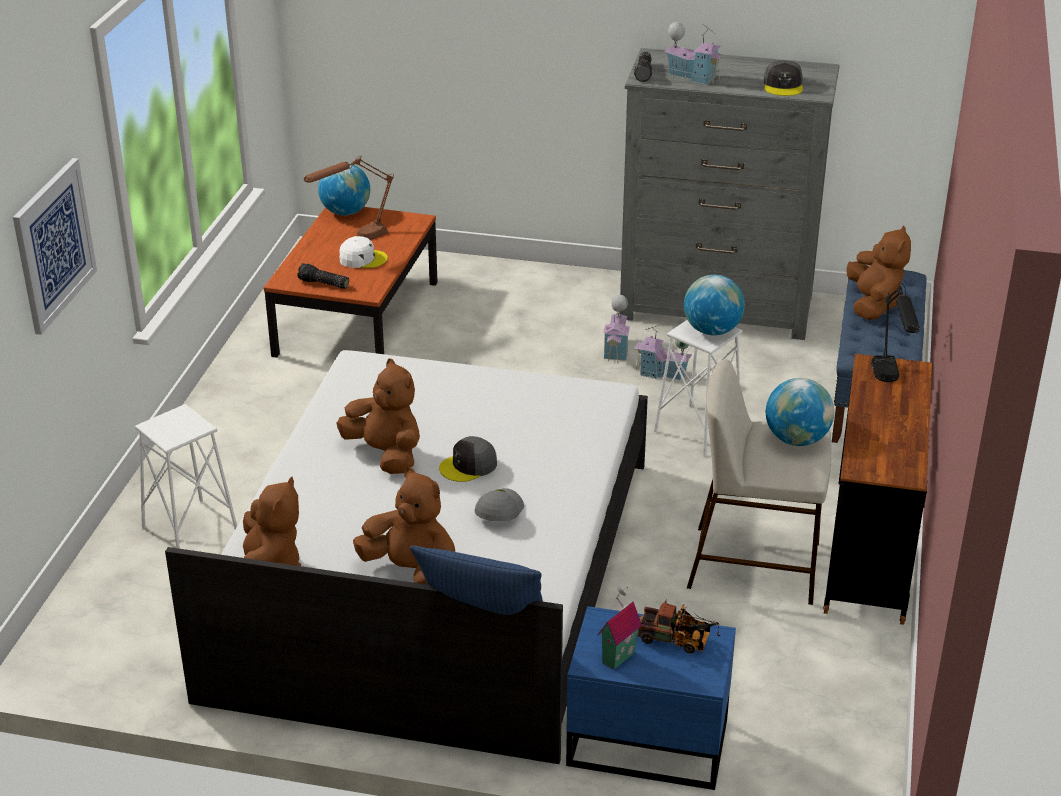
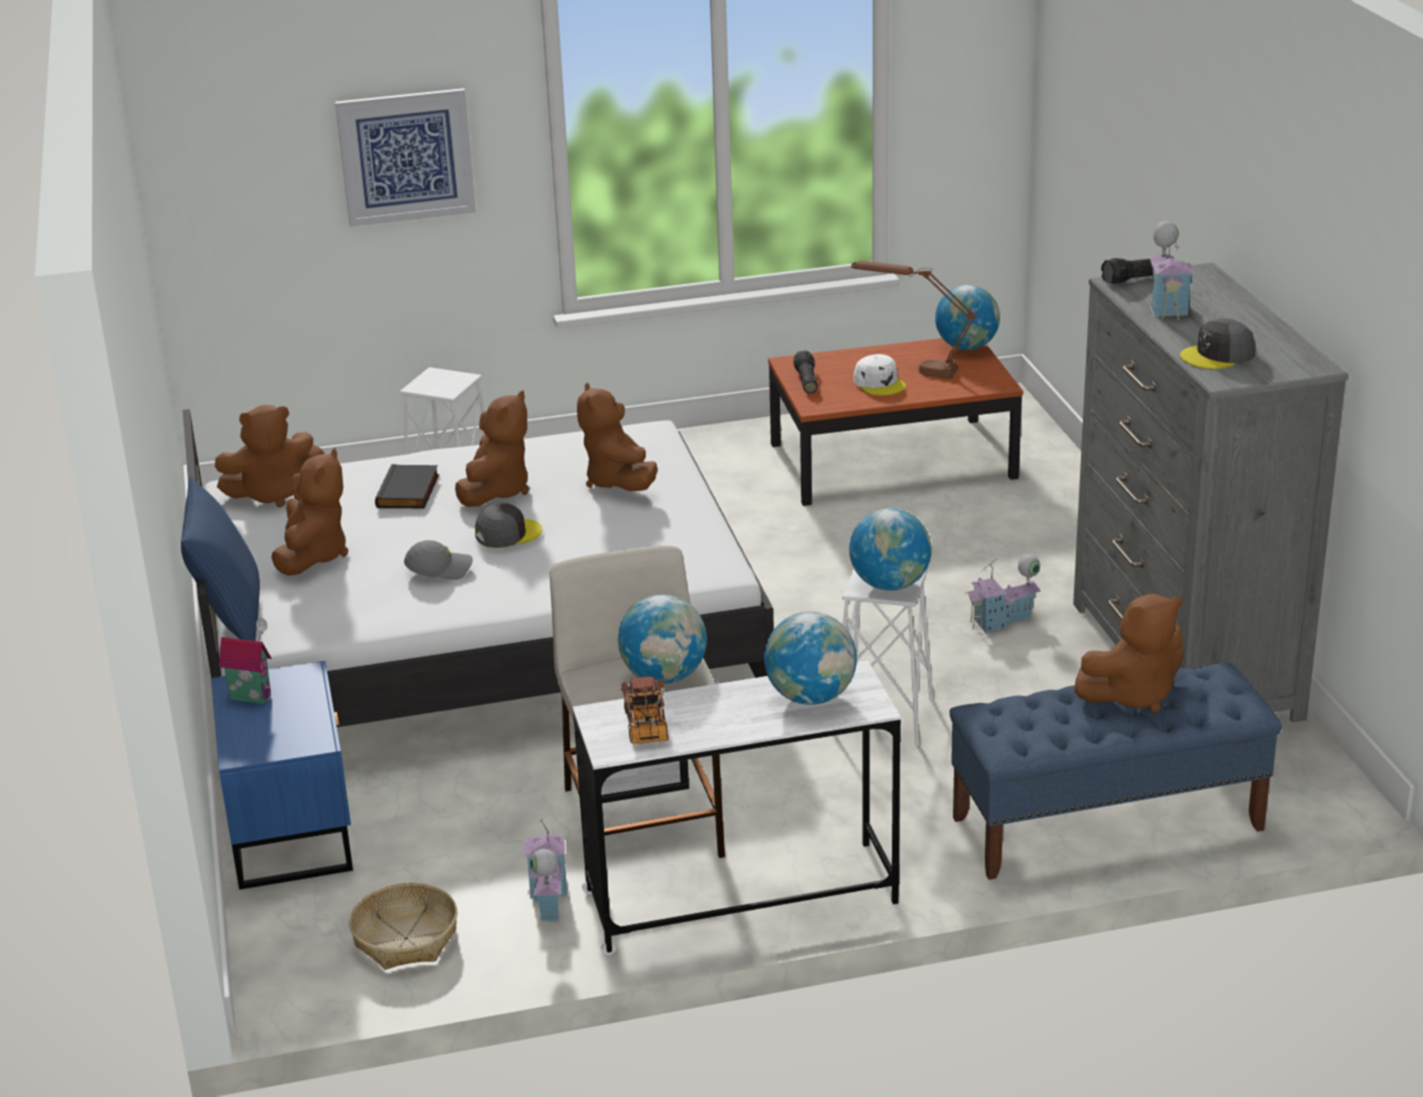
camera: 65 degrees right, 5 degrees down
(342, 496) = (409, 491): none -> black book
(430, 397) = (619, 482): none -> brown plush toy
(468, 466) = (507, 534): grey cap -> grey cap turned 120 degrees clockwise
(661, 373) = (982, 663): toy house -> toy house (548, 899)
(678, 640) = (298, 722): toy truck -> toy truck (646, 729)
(832, 714) = (405, 938): none -> basket
(869, 549) = (740, 898): brown desk -> white desk
(889, 385) = (811, 697): black table lamp -> globe

